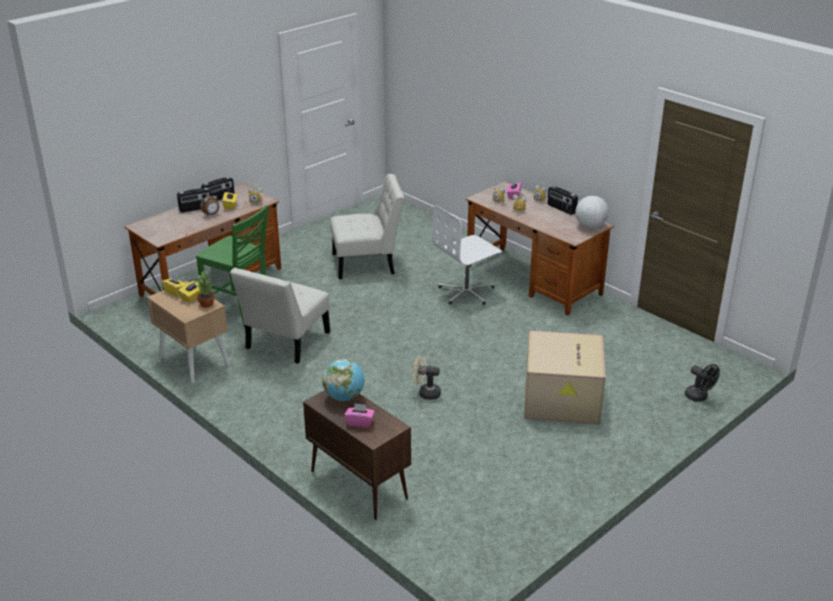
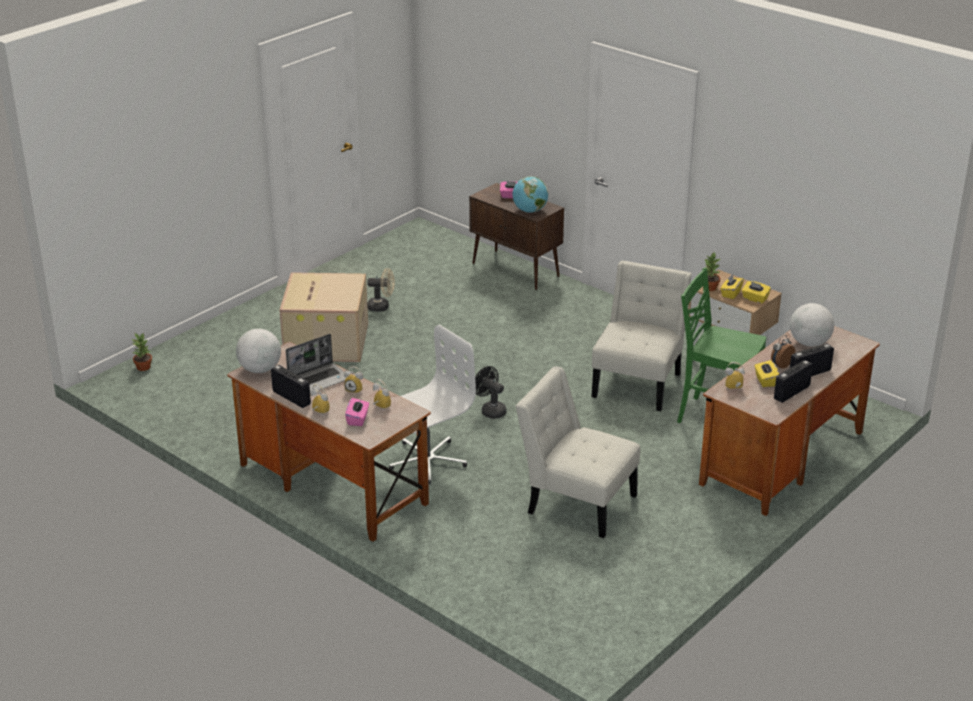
camera: 175 degrees right, 0 degrees up
(176, 227) = (809, 343): none -> globe
(367, 263) = (576, 502): white chair -> white chair turned 45 degrees clockwise
(425, 393) = (467, 339): beige fan -> beige fan (382, 307)
(545, 219) = (319, 379): none -> laptop
(699, 397) = (182, 349): black fan -> black fan (490, 410)
(724, 379) = (143, 367): none -> potted plant

